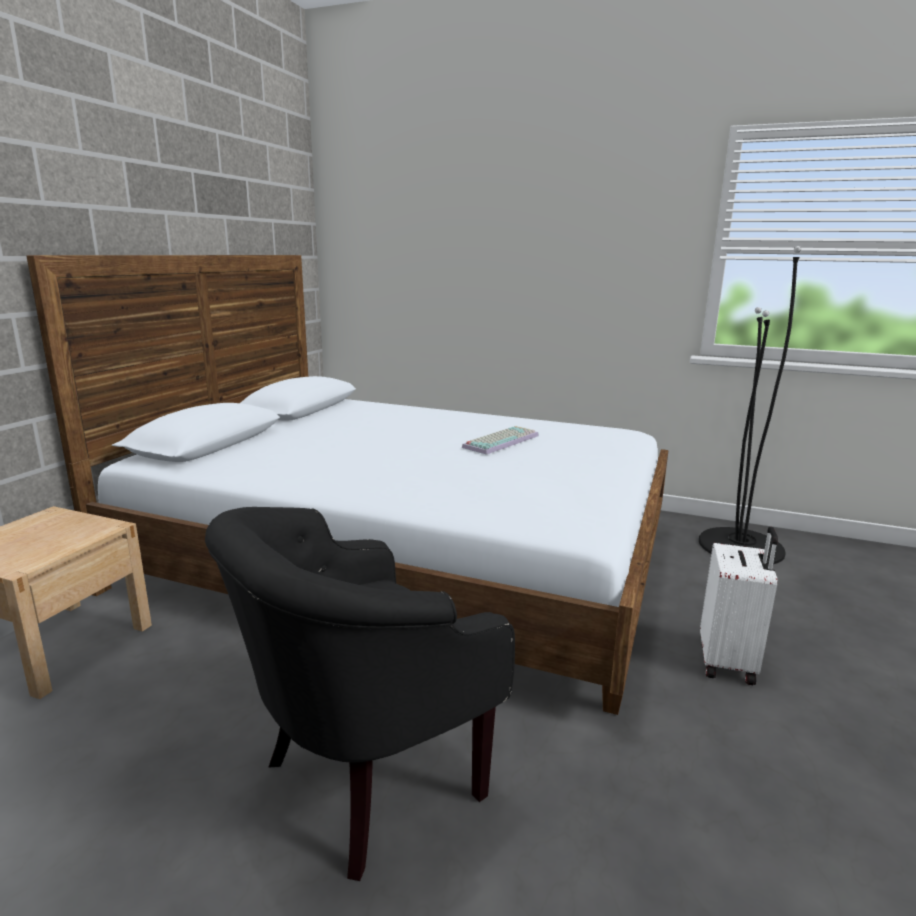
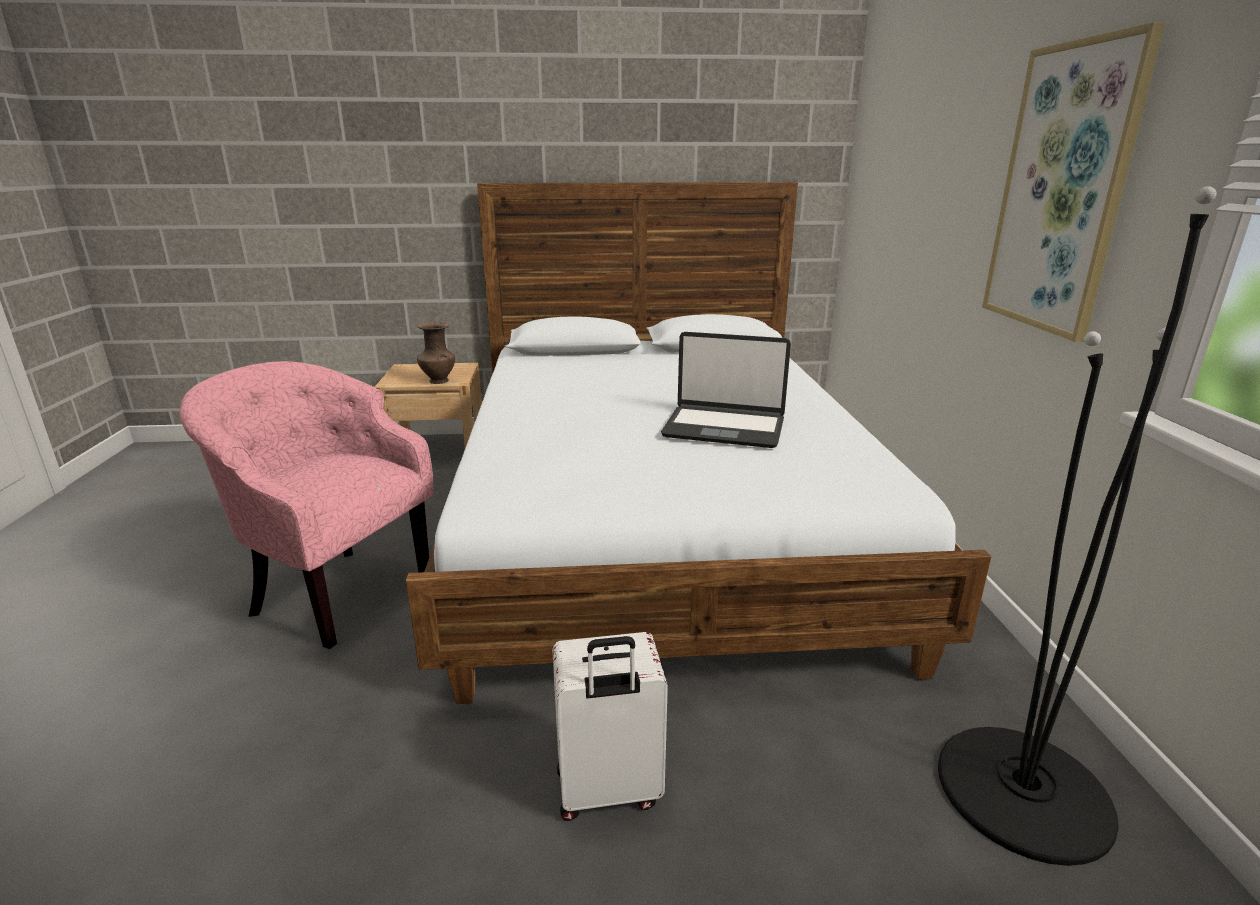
camera: 65 degrees right, 5 degrees up
(82, 536) = (438, 381): none -> brown vase
(362, 783) = (334, 591): black armchair -> pink armchair
(500, 441) = (724, 428): keyboard -> laptop
(601, 254) = (1063, 191): none -> picture

